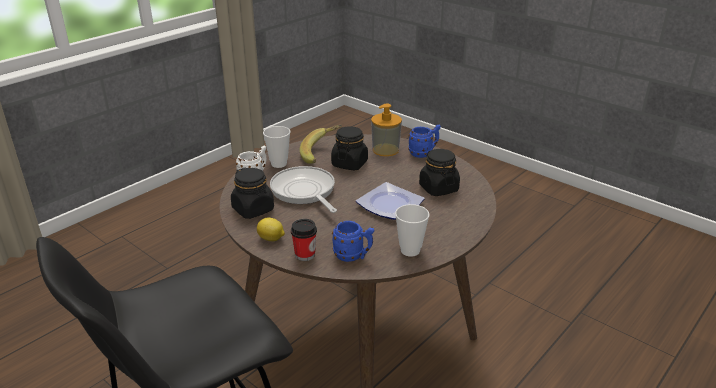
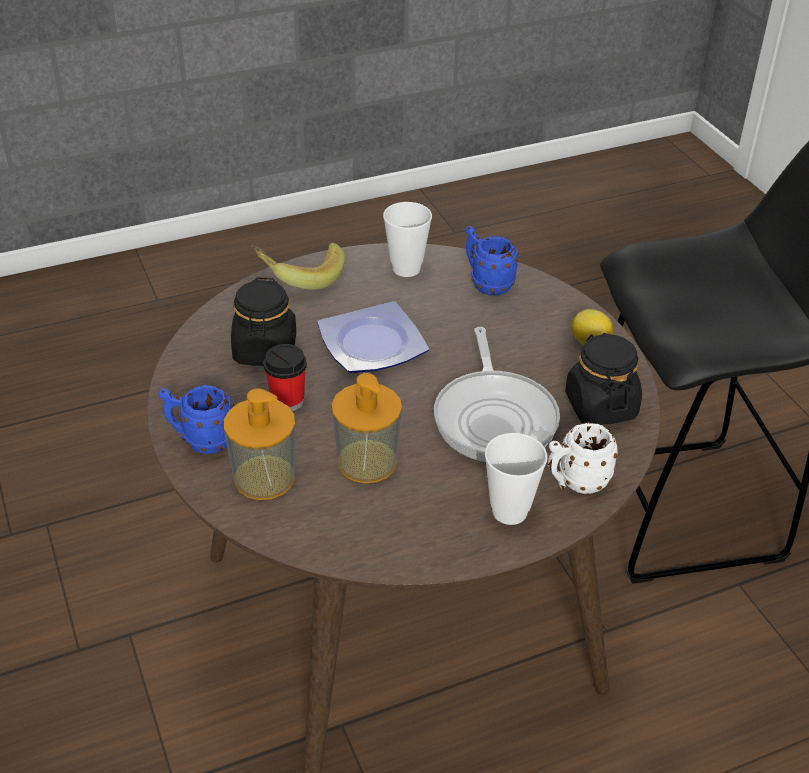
camera: 155 degrees left, 10 degrees up
(305, 255) = (551, 304): cup -> cup (287, 401)
(322, 154) = (402, 511): banana -> banana (299, 276)
(349, 164) = (367, 461): black jar -> soap dispenser

